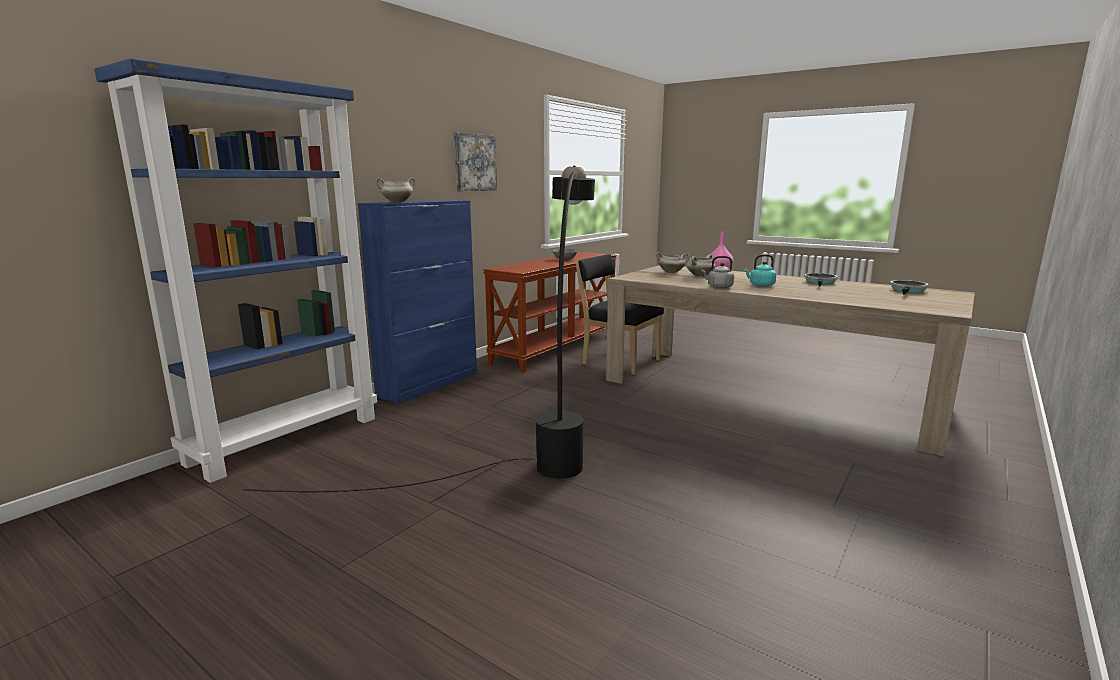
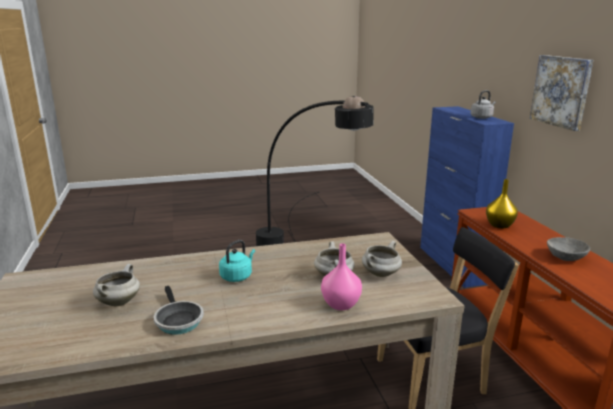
camera: 130 degrees right, 5 degrees up
(287, 439) = (396, 218): blue bookcase -> none
(397, 202) = (452, 110): white cooking pot -> white cooking pot (119, 302)
(537, 266) = (500, 225): none -> yellow vase
(718, 287) = (268, 253): grey kettle -> grey kettle (482, 117)
(908, 291) = (48, 338): frying pan -> none

